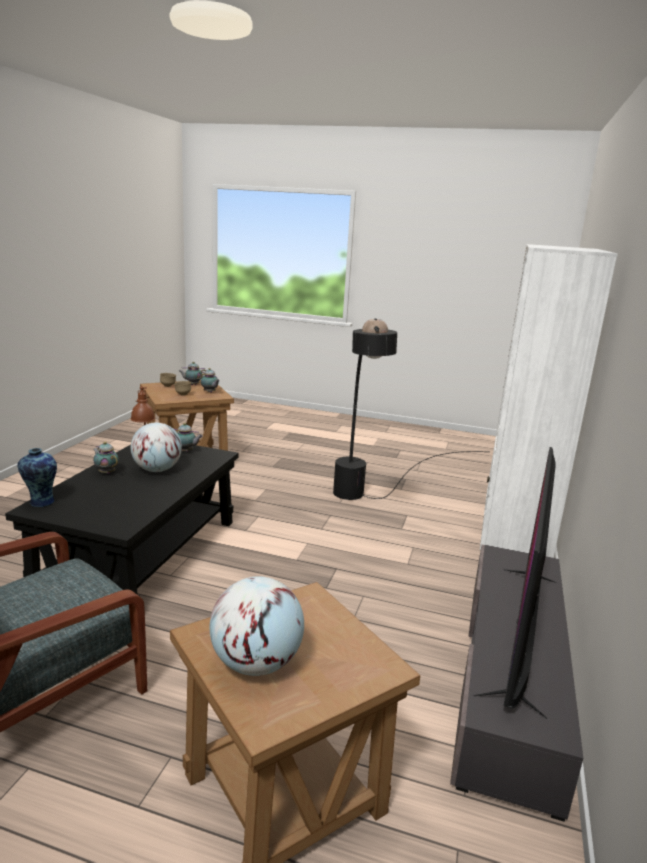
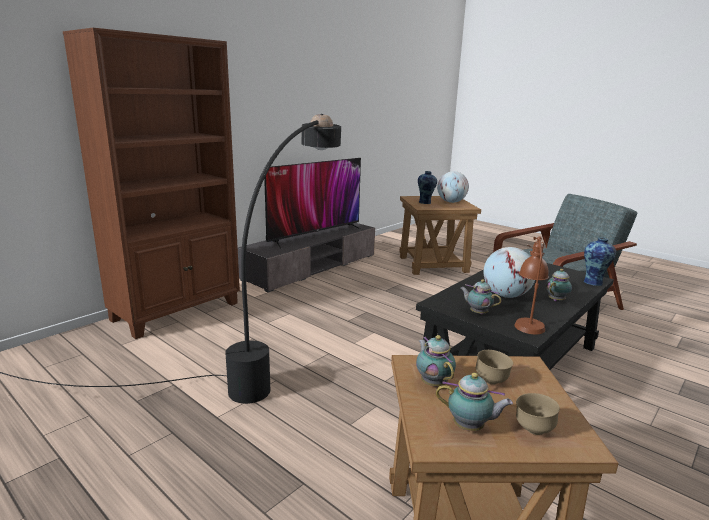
camera: 155 degrees left, 0 degrees up
(106, 472) = (557, 300): teapot -> teapot turned 105 degrees counterclockwise
(321, 635) = (425, 202): none -> vase
(512, 540) = (177, 311): white bookcase -> brown bookcase

